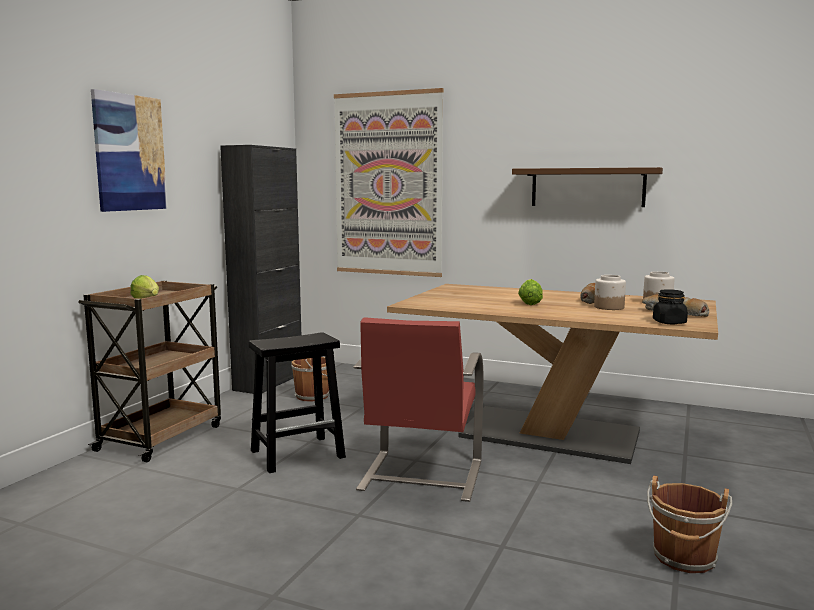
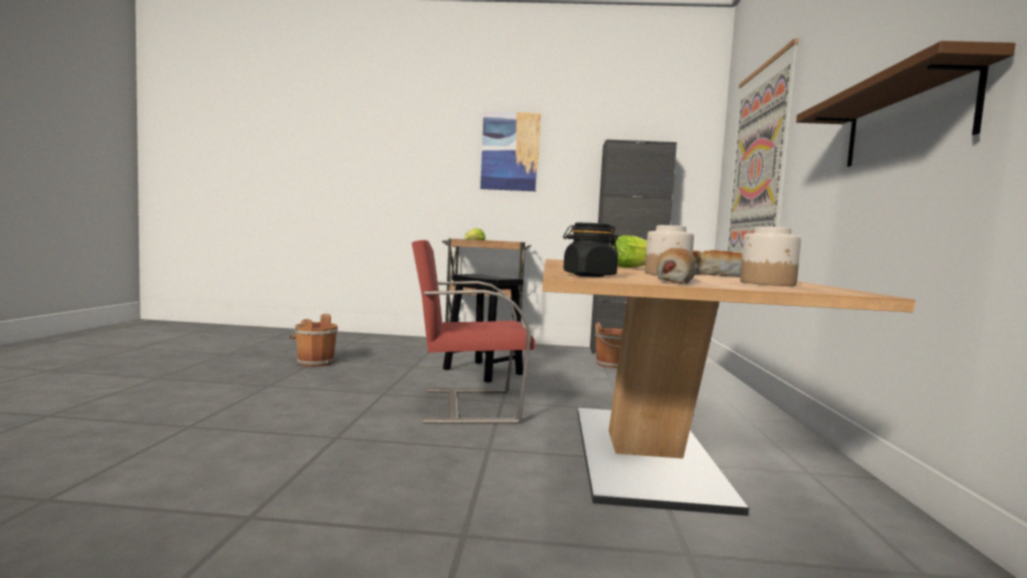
camera: 70 degrees right, 5 degrees down
(684, 559) = (307, 527): brown bucket -> brown bucket (313, 362)

